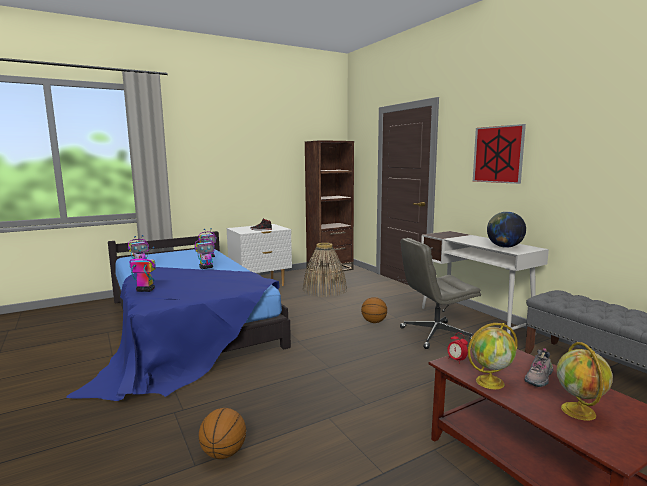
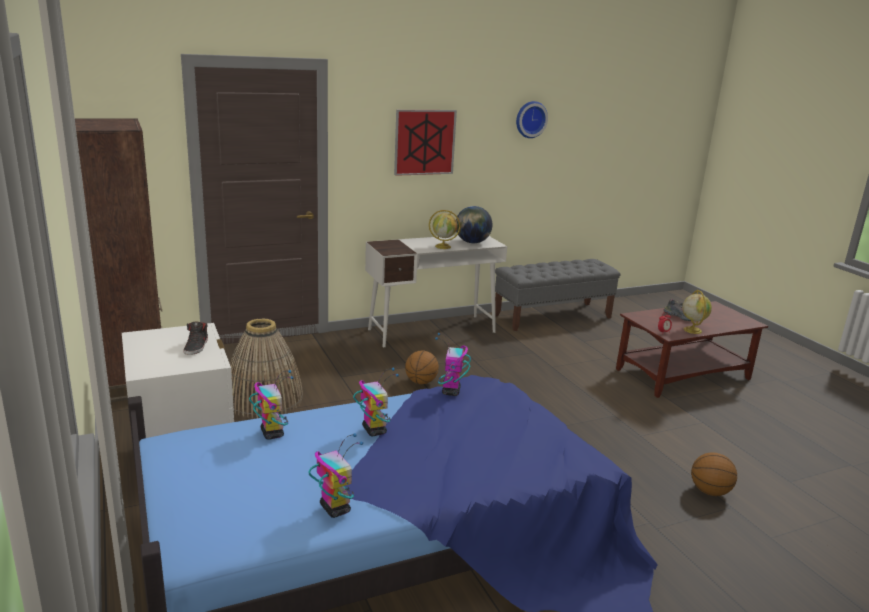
camera: 85 degrees left, 10 degrees up
(145, 290) = (525, 473): toy robot -> toy robot (451, 391)
(435, 335) = (468, 357): grey office chair -> none
(579, 412) = (717, 319): globe -> globe (443, 246)
(614, 127) = (530, 119): none -> wall clock

